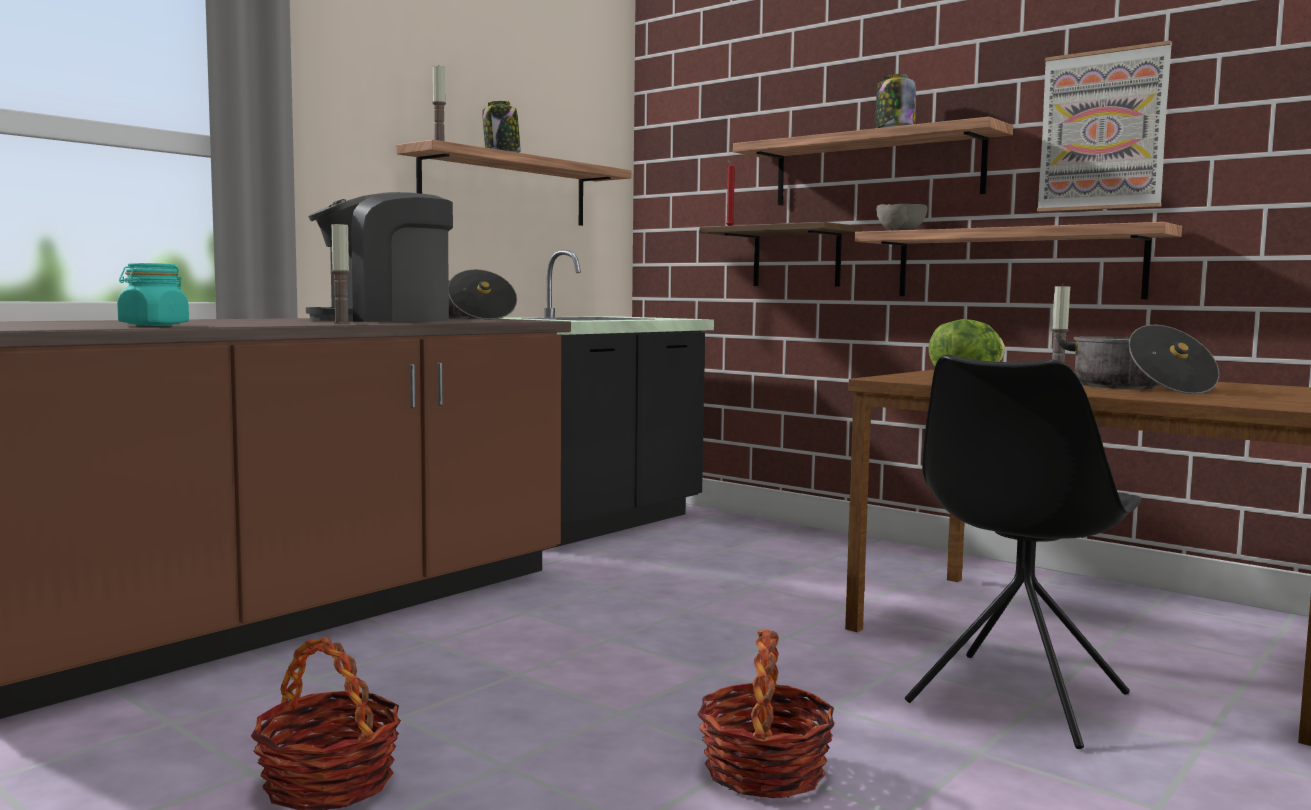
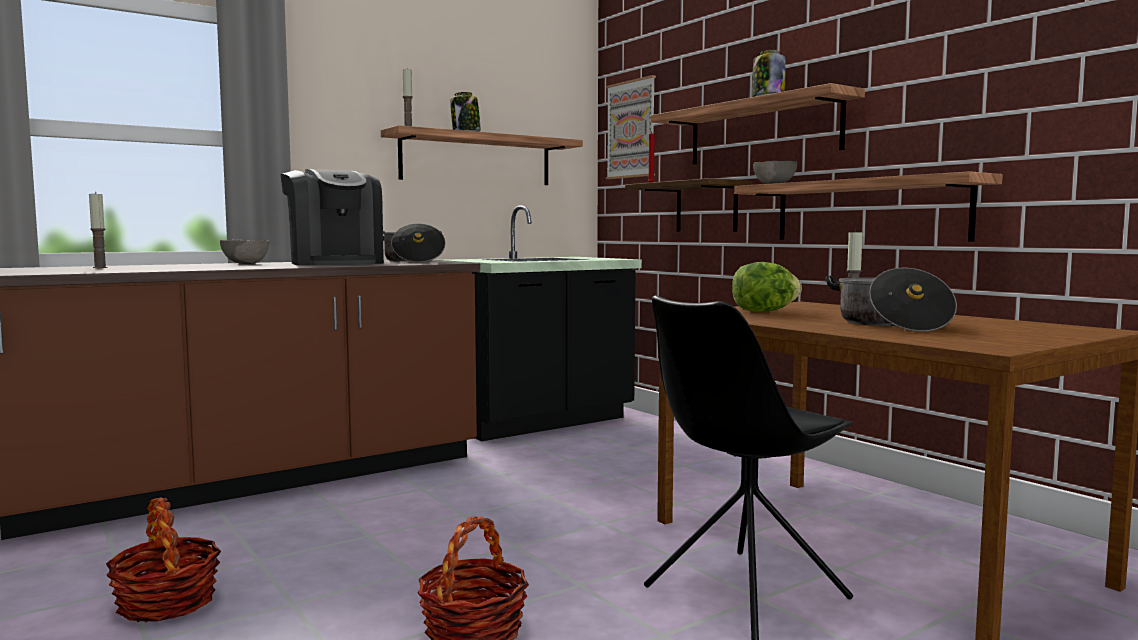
camera: 15 degrees right, 0 degrees up
(153, 325) = (130, 270): turquoise jar -> none
(262, 319) = (245, 264): none -> grey bowl
(341, 323) = (277, 267): candle -> candle (100, 267)
(384, 320) = (335, 263): coffee machine -> coffee machine turned 105 degrees counterclockwise
(1102, 130) = (936, 89): picture -> picture (631, 129)

